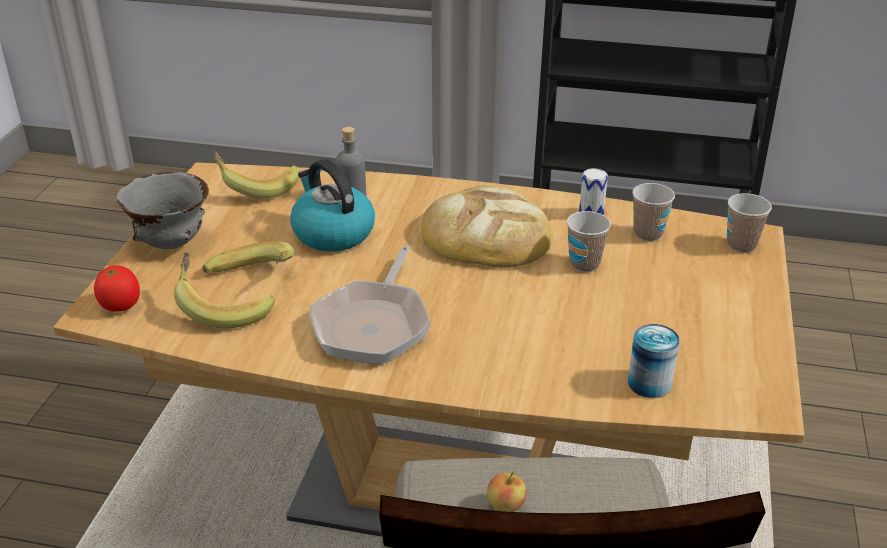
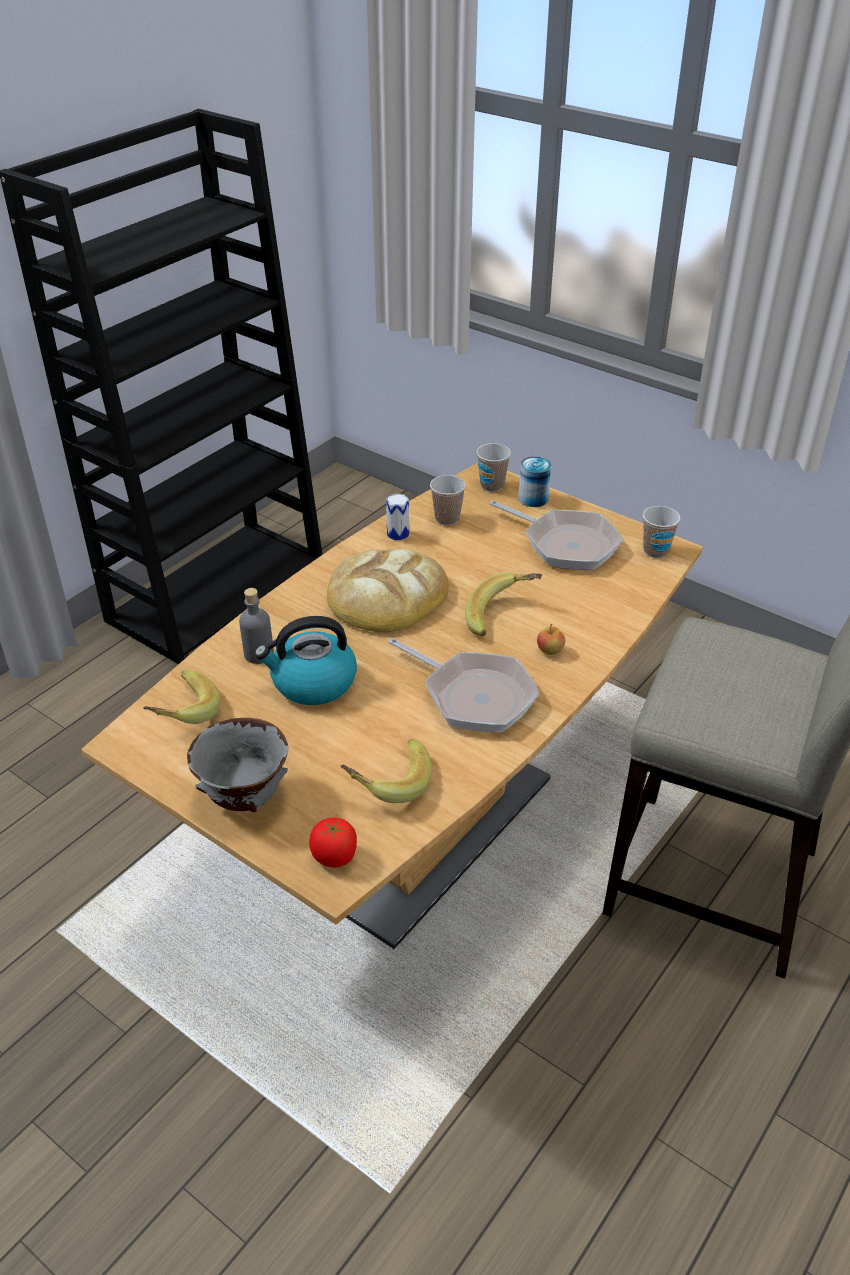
camera: 65 degrees left, 5 degrees up
(253, 281) = (356, 753): banana -> banana (502, 617)
(505, 506) = (716, 691): apple -> apple (549, 651)
(584, 264) = (465, 562): cup -> cup (655, 551)
(649, 383) = (623, 585): can -> can (533, 499)
(686, 321) = (565, 544): none -> frying pan

